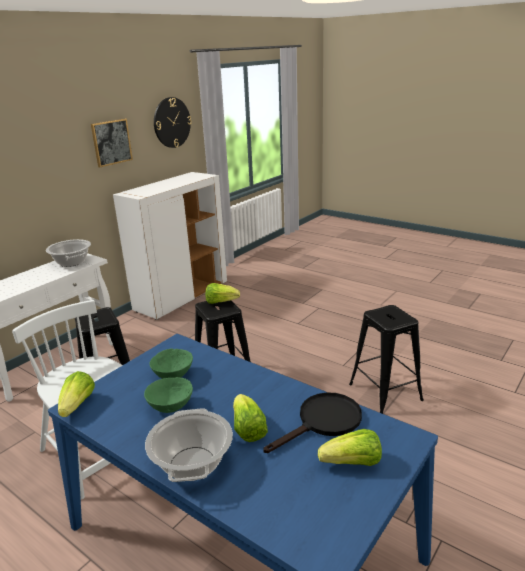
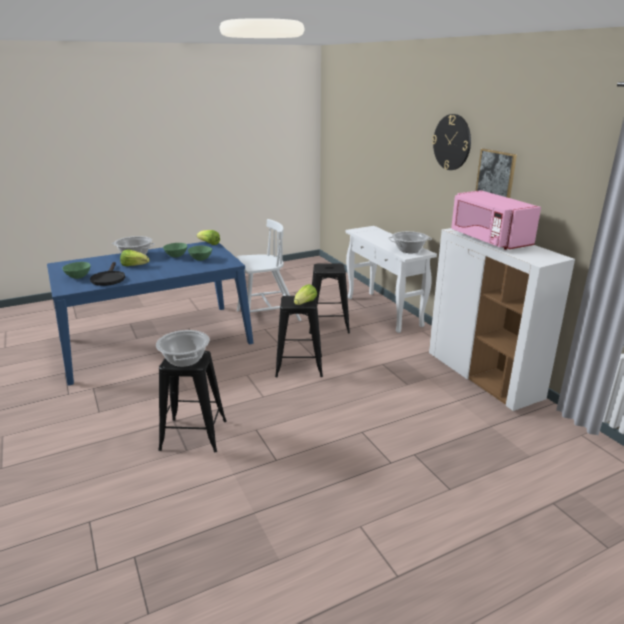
camera: 115 degrees right, 0 degrees up
(162, 187) = (488, 239): none -> pink microwave
(171, 122) = (576, 181): wall clock -> wall clock (452, 142)
(353, 463) = (78, 277): lettuce -> green bowl
(392, 315) = (184, 360): none -> cooking pot

